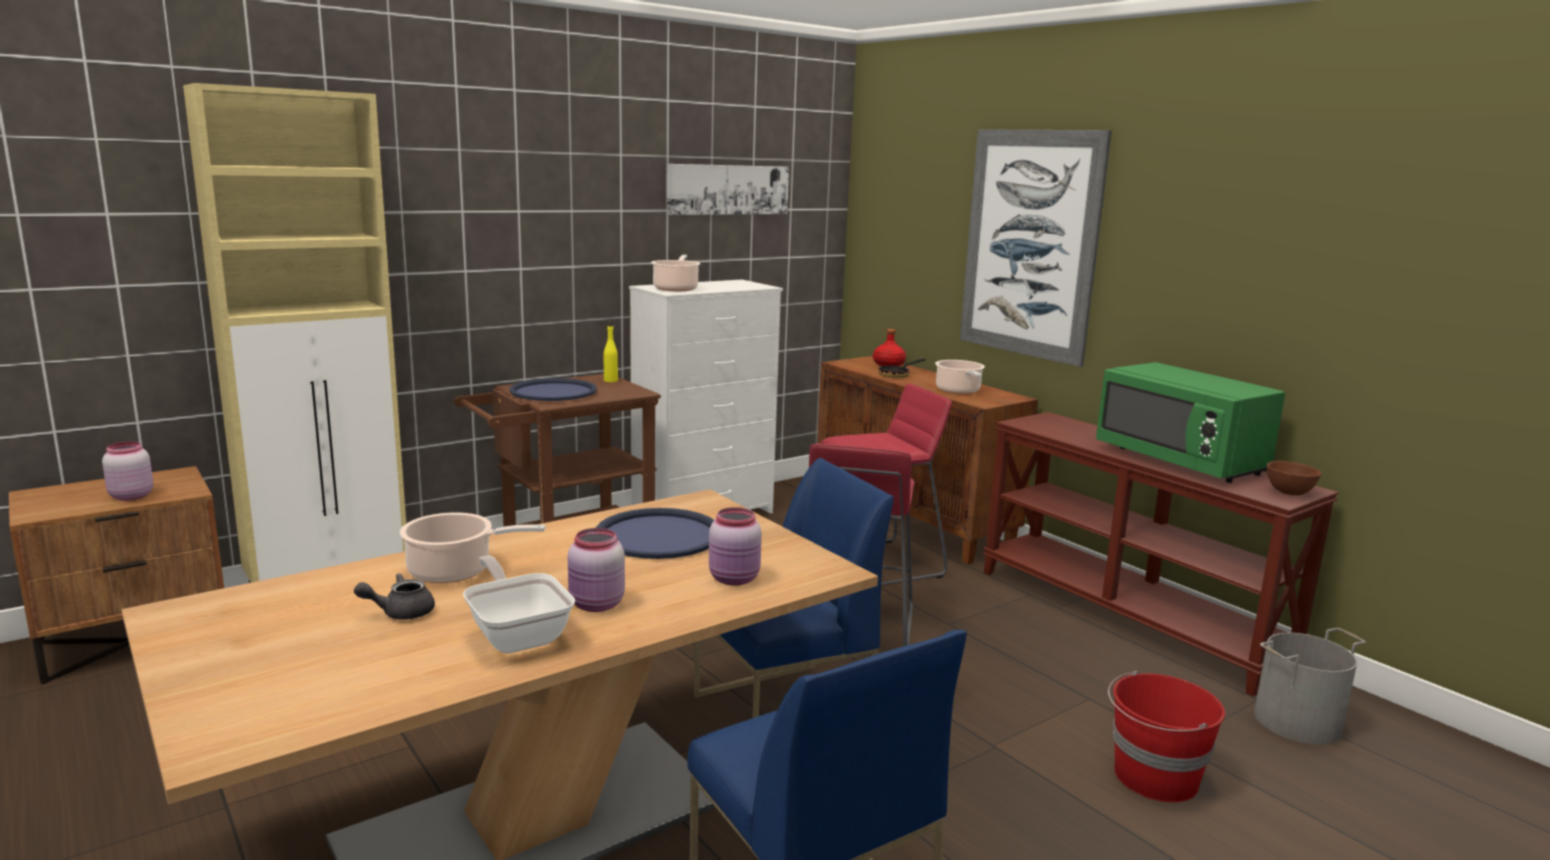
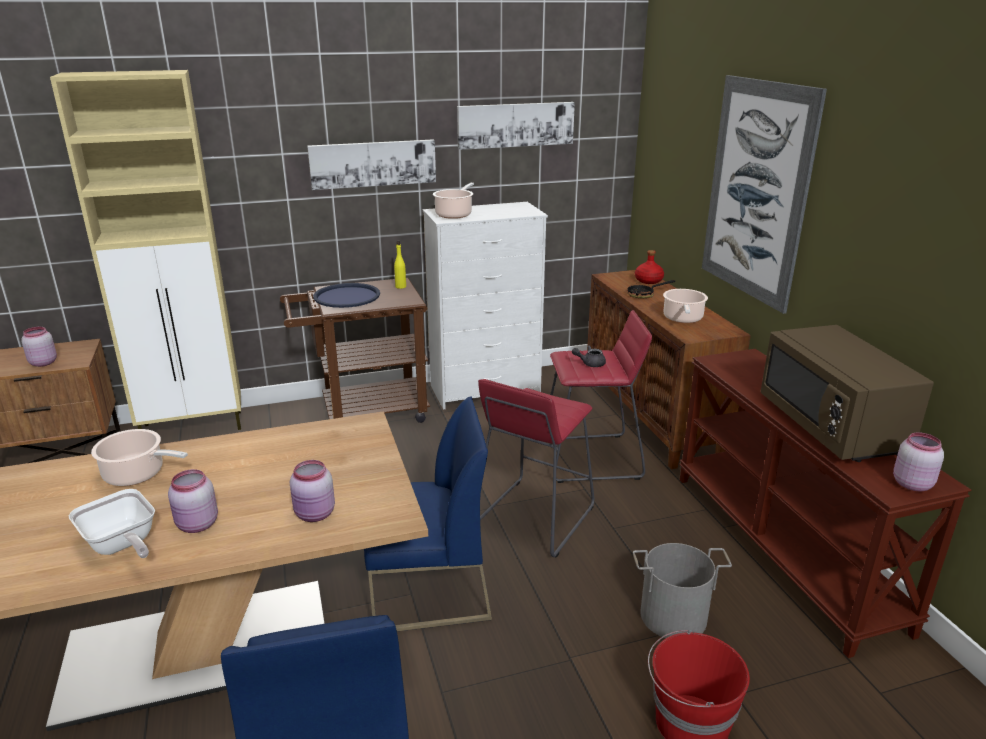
camera: 20 degrees right, 10 degrees up
(400, 612) = (71, 510): grey teapot -> grey teapot (590, 363)
(517, 634) = (122, 545): frying pan -> frying pan turned 150 degrees clockwise
(571, 228) = (373, 163): none -> picture
(659, 535) = (302, 458): blue tray -> none
(1180, 461) = (832, 427): green microwave -> brown microwave
(1288, 492) = (911, 483): brown bowl -> pink jar
(1298, 722) = (874, 696): grey bucket -> grey bucket (673, 616)

